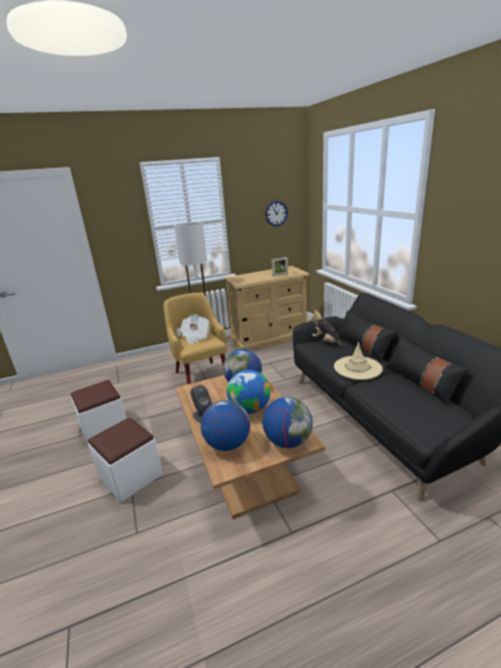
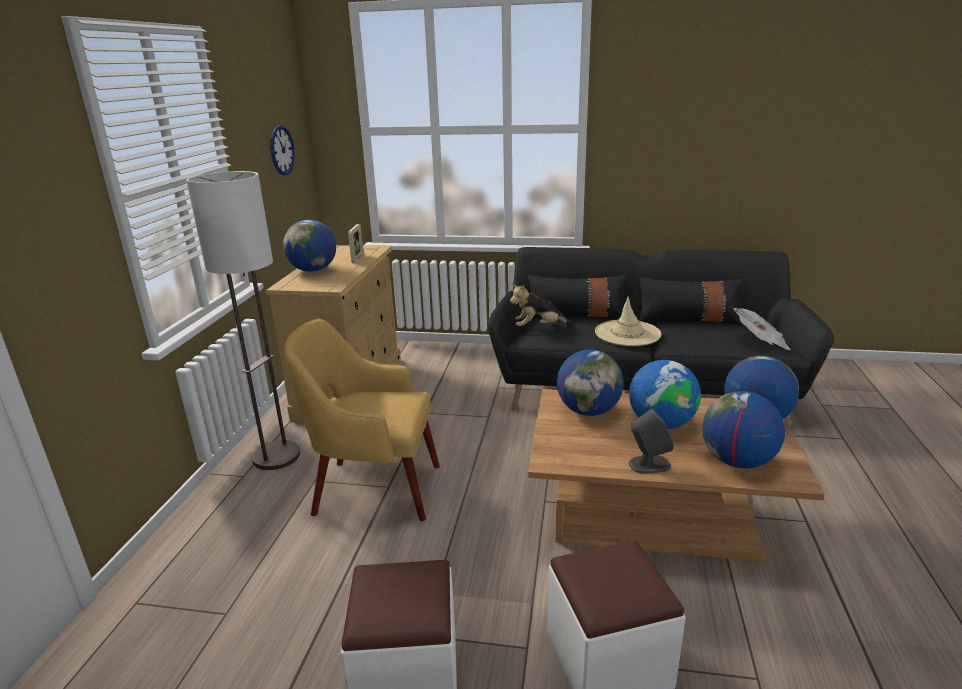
camera: 60 degrees left, 0 degrees up
(195, 336) = (366, 406): newspaper -> newspaper (760, 342)
(254, 274) = (313, 270): none -> globe

